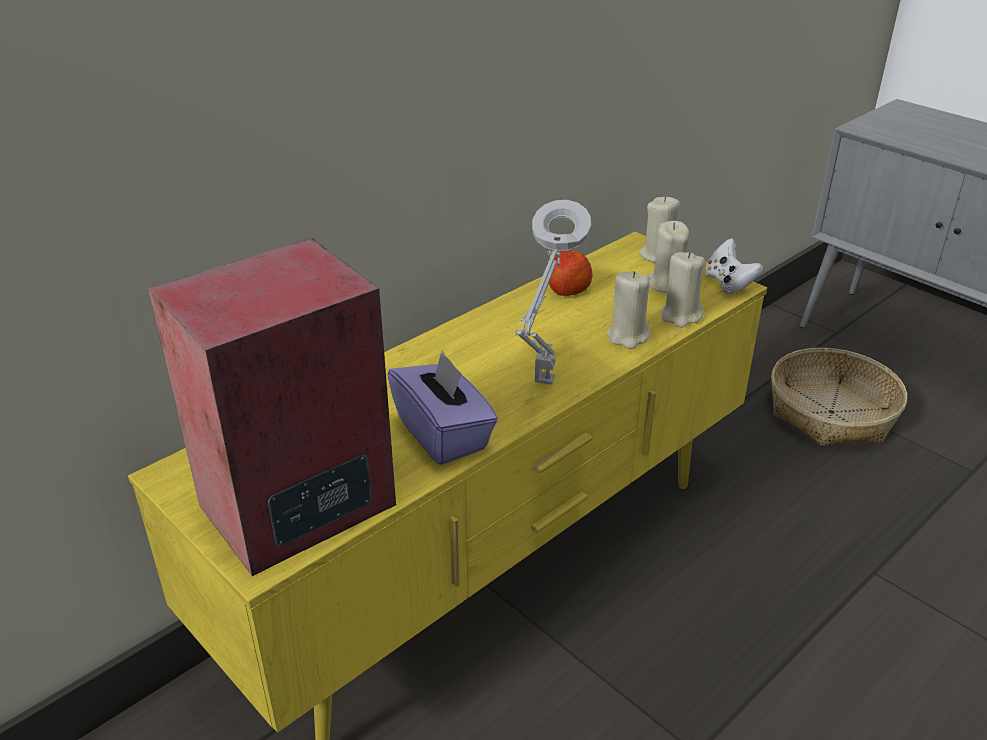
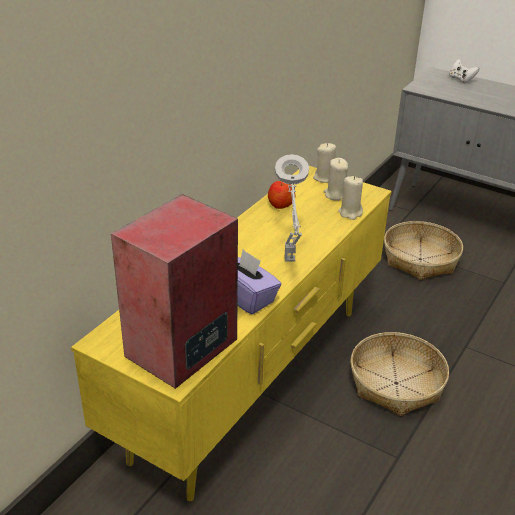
camera: 15 degrees left, 0 degrees up
(628, 336) = (325, 228): beige candle -> none
(728, 283) = (370, 191): white game controller -> white game controller (461, 79)
(731, 617) = (396, 383): none -> basket

